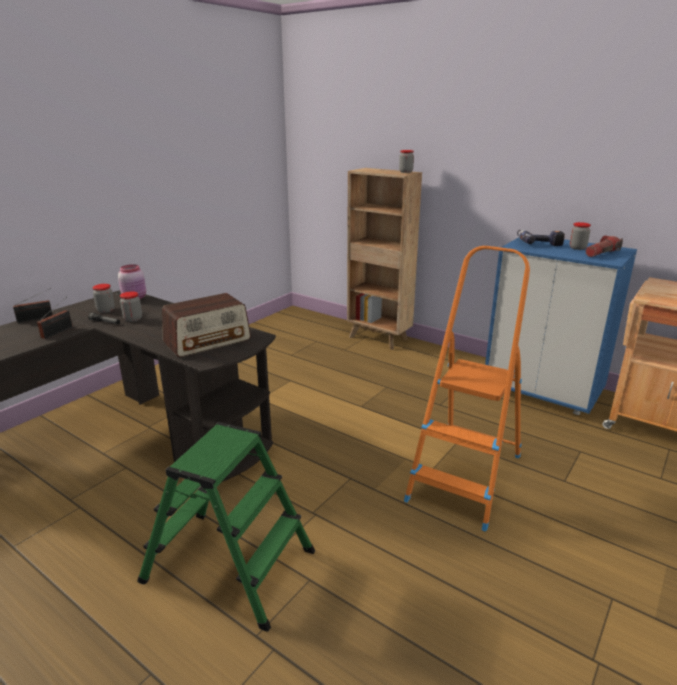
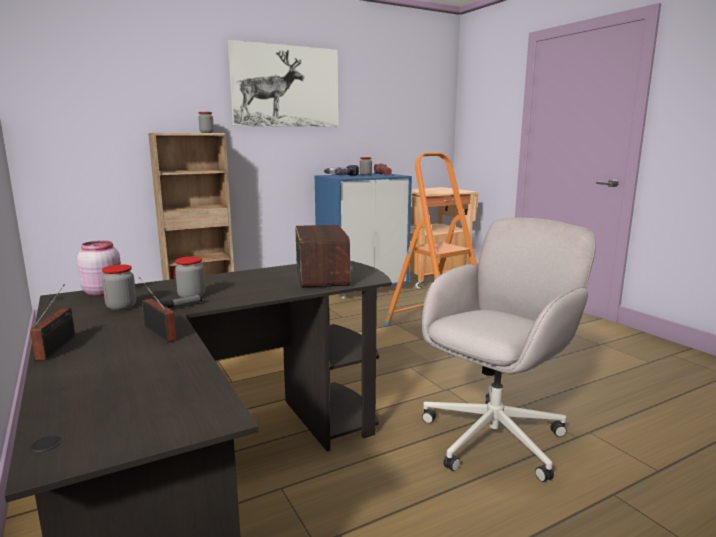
camera: 65 degrees left, 10 degrees down
(229, 566) = (494, 438): green step ladder -> grey office chair
(511, 119) = (286, 86): none -> picture

